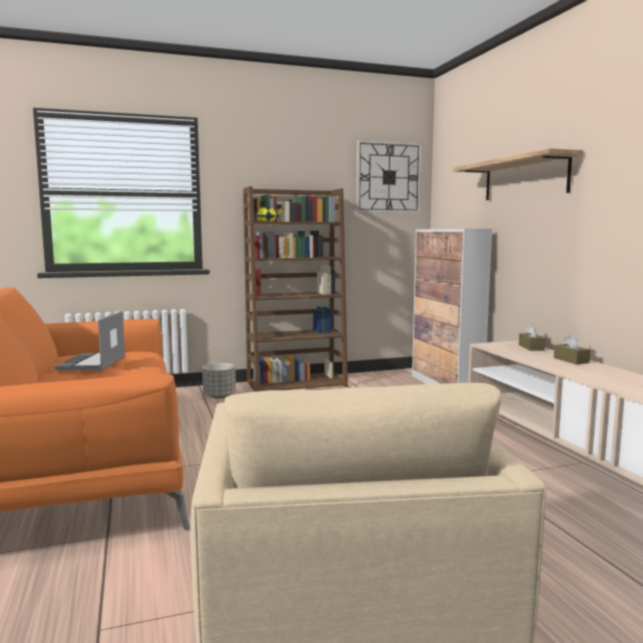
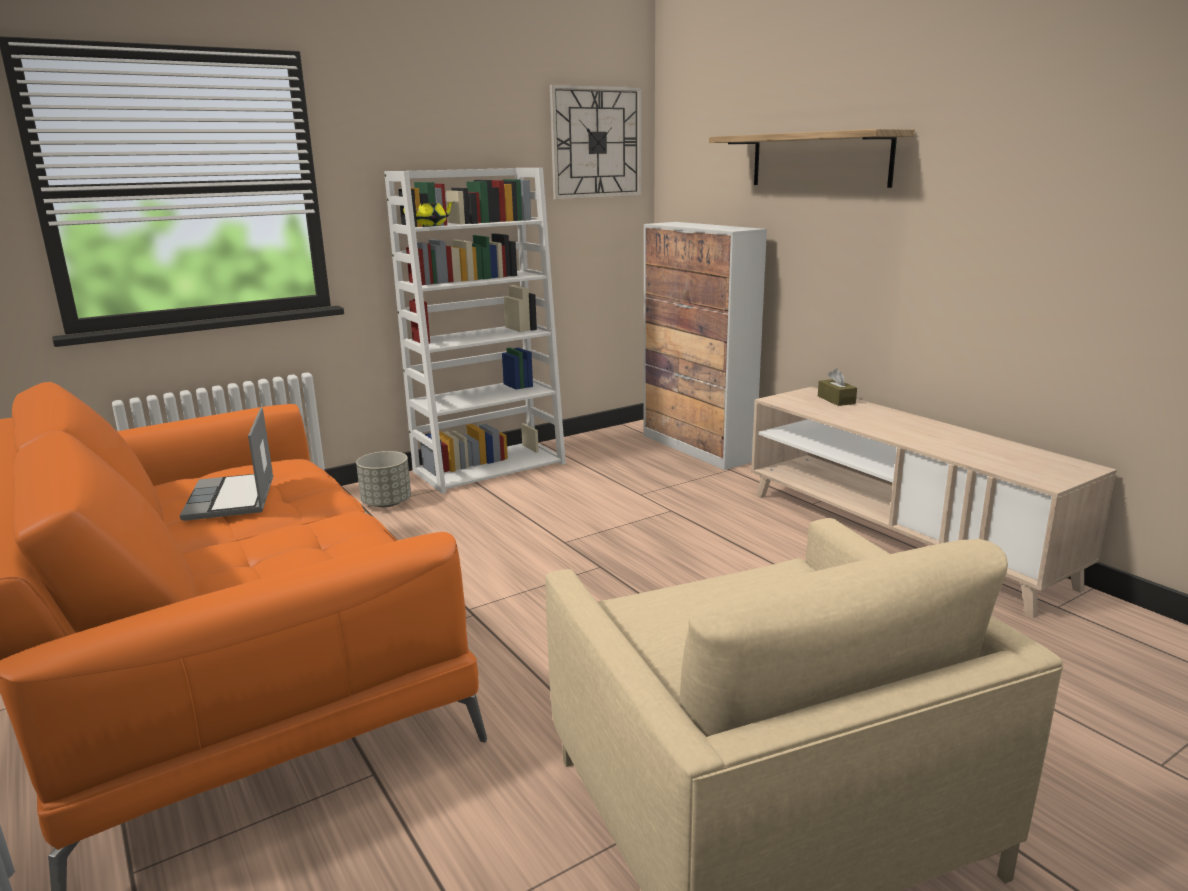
camera: 15 degrees left, 10 degrees up
(297, 384) = (490, 467): brown bookcase -> white bookcase
(571, 360) = (899, 419): brown tissue box -> none

